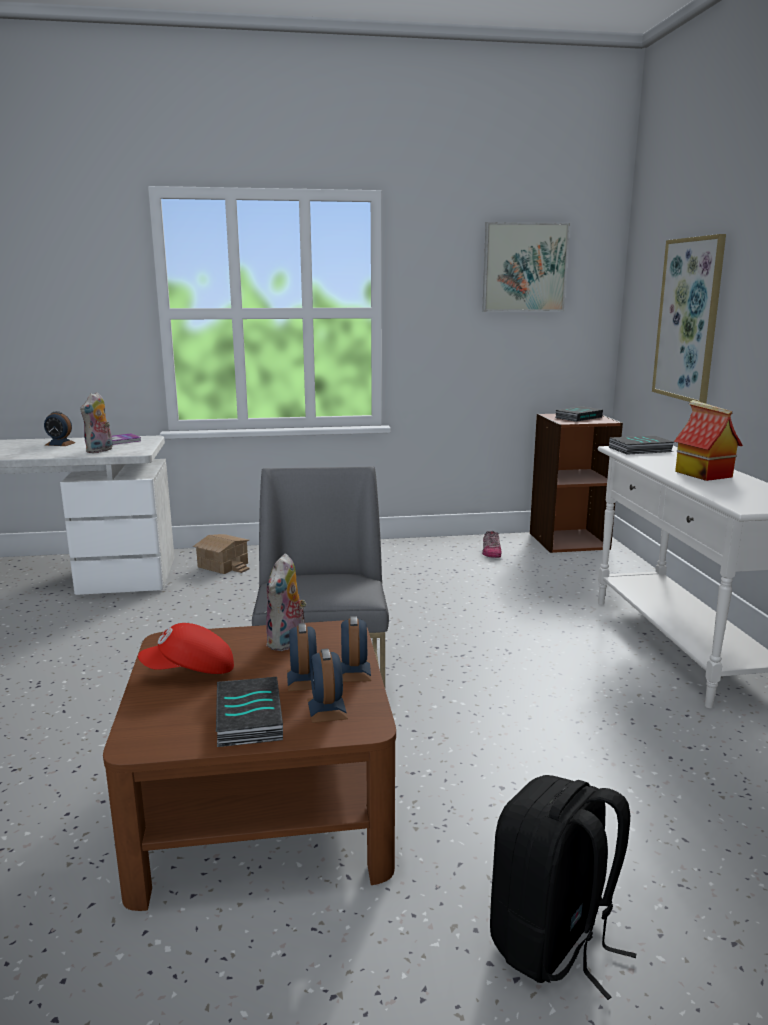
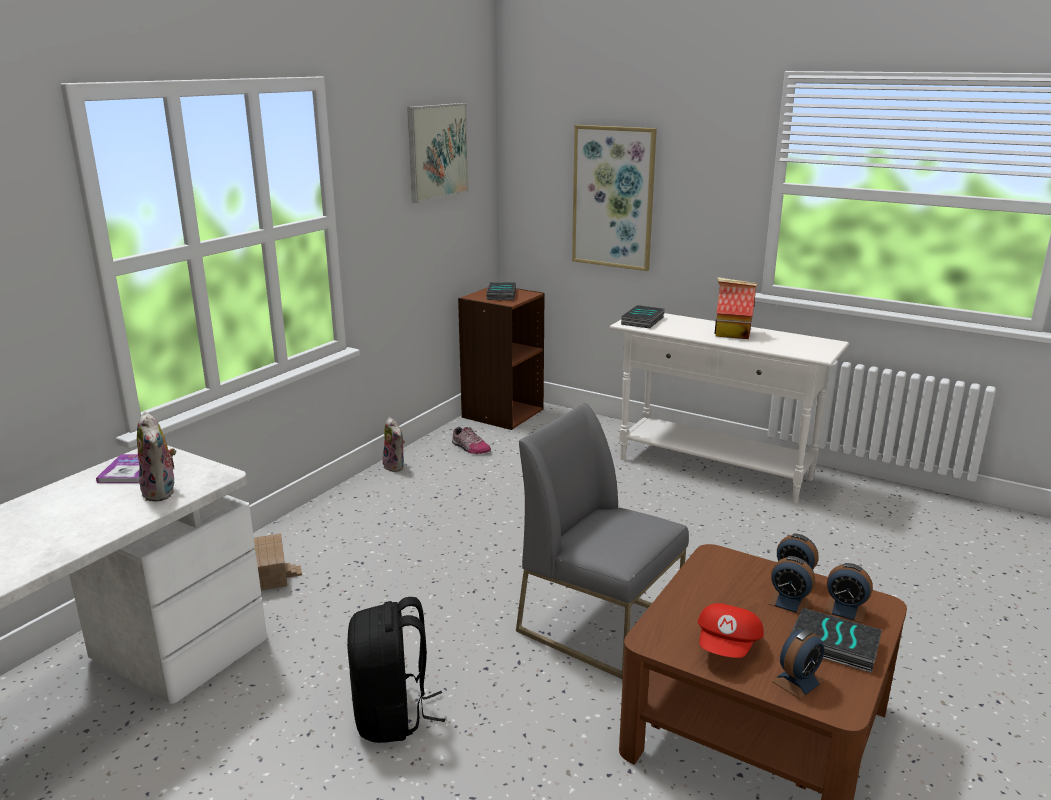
camera: 50 degrees left, 5 degrees up
(60, 444) = (58, 506): alarm clock -> alarm clock (798, 681)
(287, 642) = (715, 586): plush toy -> plush toy (396, 466)
(553, 941) = (975, 673): black backpack -> black backpack (393, 716)

